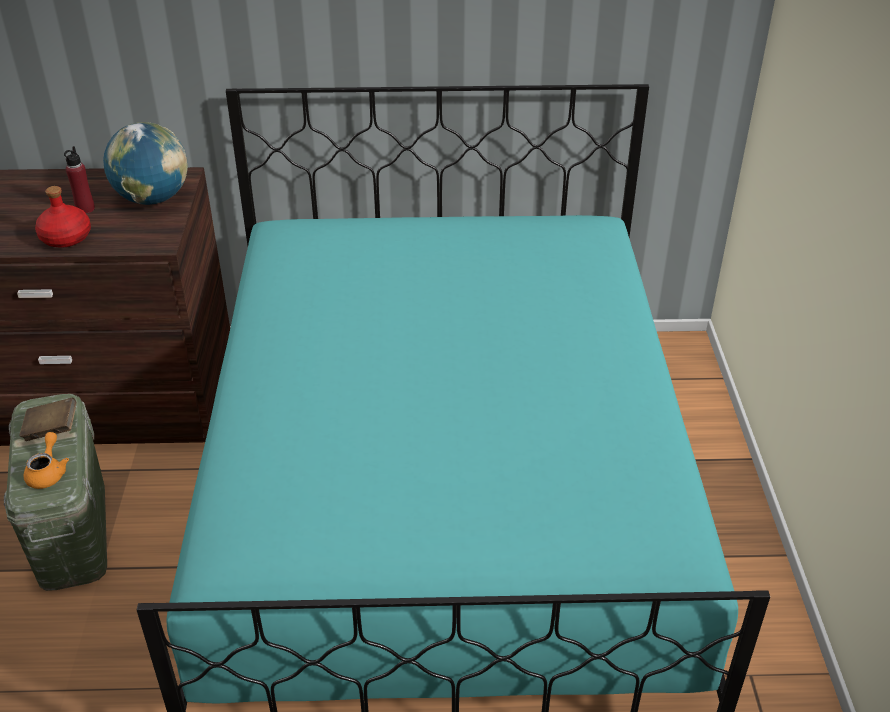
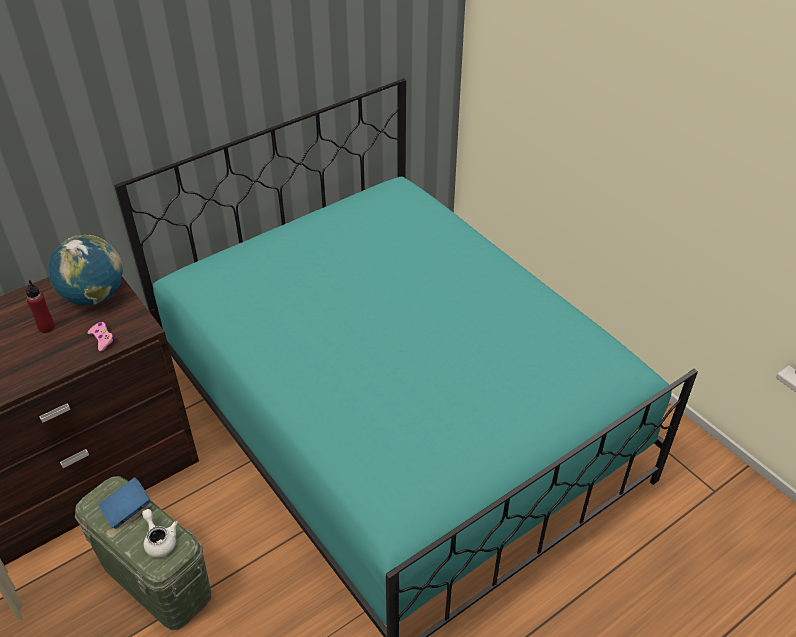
camera: 35 degrees left, 5 degrees up
(48, 472) = (159, 540): orange teapot -> white teapot
(52, 429) = (127, 510): brown book -> blue book
(65, 238) = (58, 357): red bottle -> none
(117, 238) = (102, 339): none -> pink game controller

